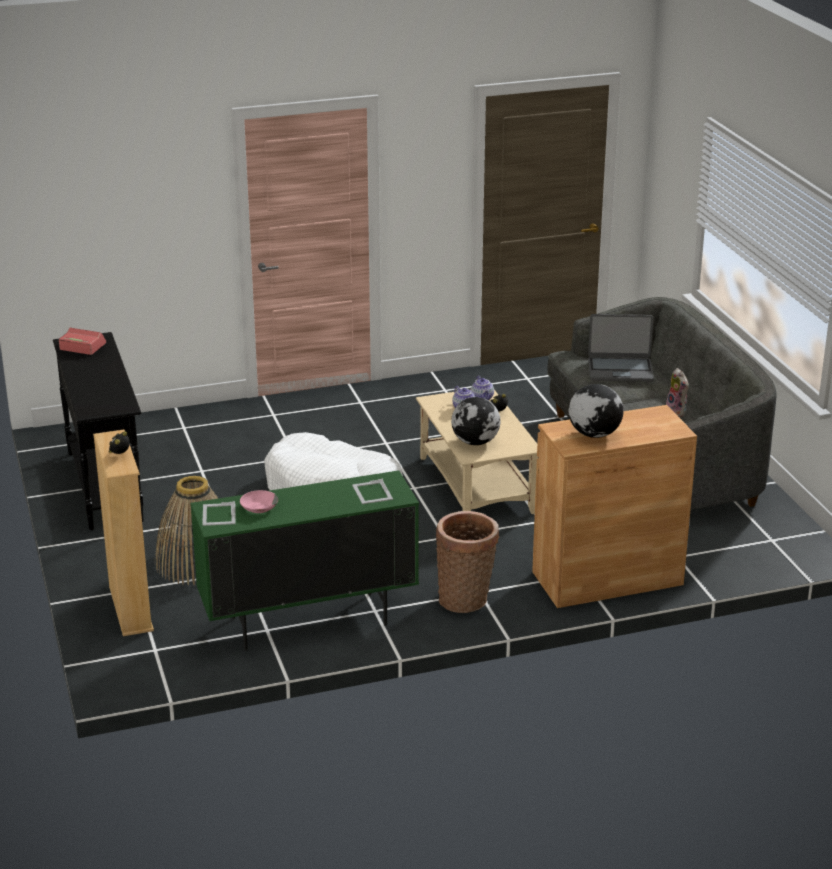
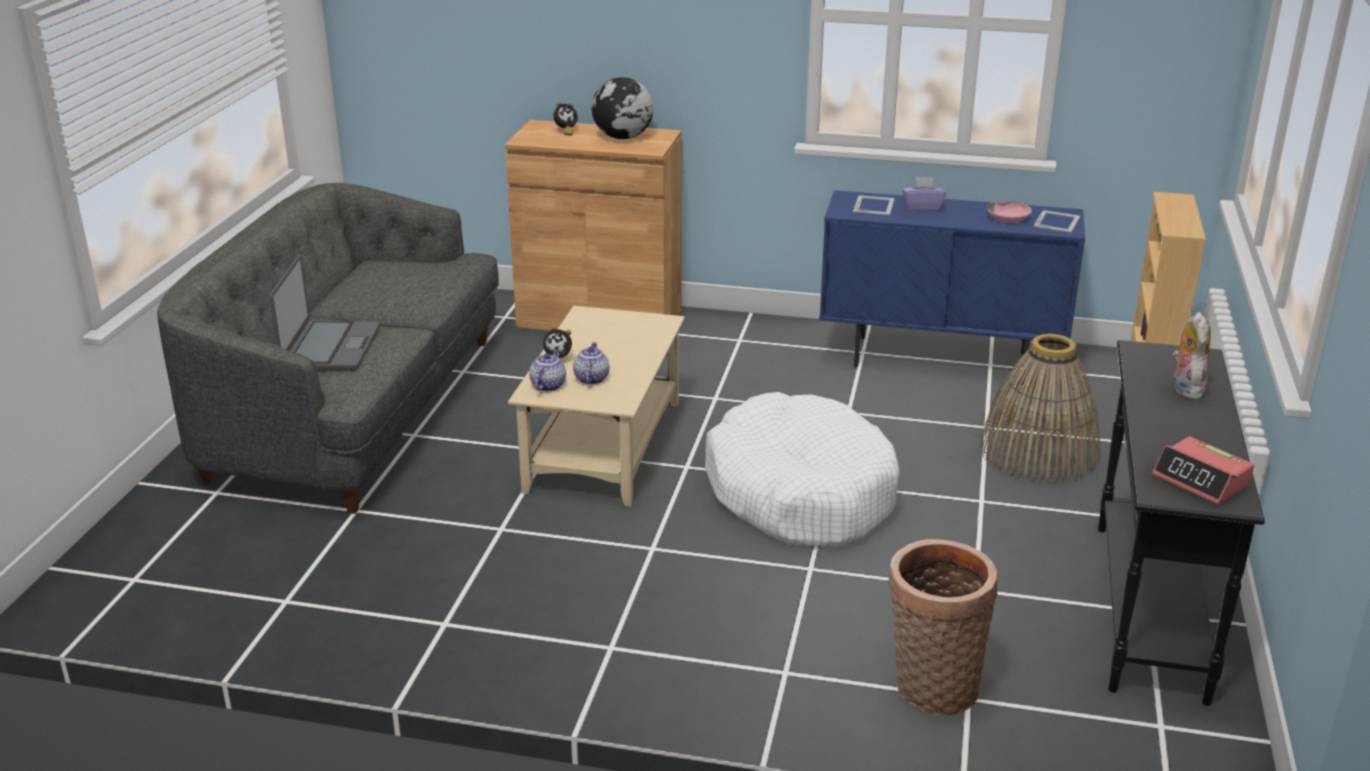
camera: 150 degrees left, 0 degrees up
(120, 455) = (1173, 209): alarm clock -> alarm clock (565, 132)
(308, 621) = (940, 360): green cabinet -> blue cabinet
(333, 500) = (922, 208): none -> purple tissue box
(466, 599) = (759, 337): basket -> basket (931, 686)
(475, 442) = (637, 333): globe -> none
(620, 370) = (330, 347): laptop -> laptop turned 60 degrees clockwise
(677, 412) = (370, 283): plush toy -> plush toy (1184, 388)

